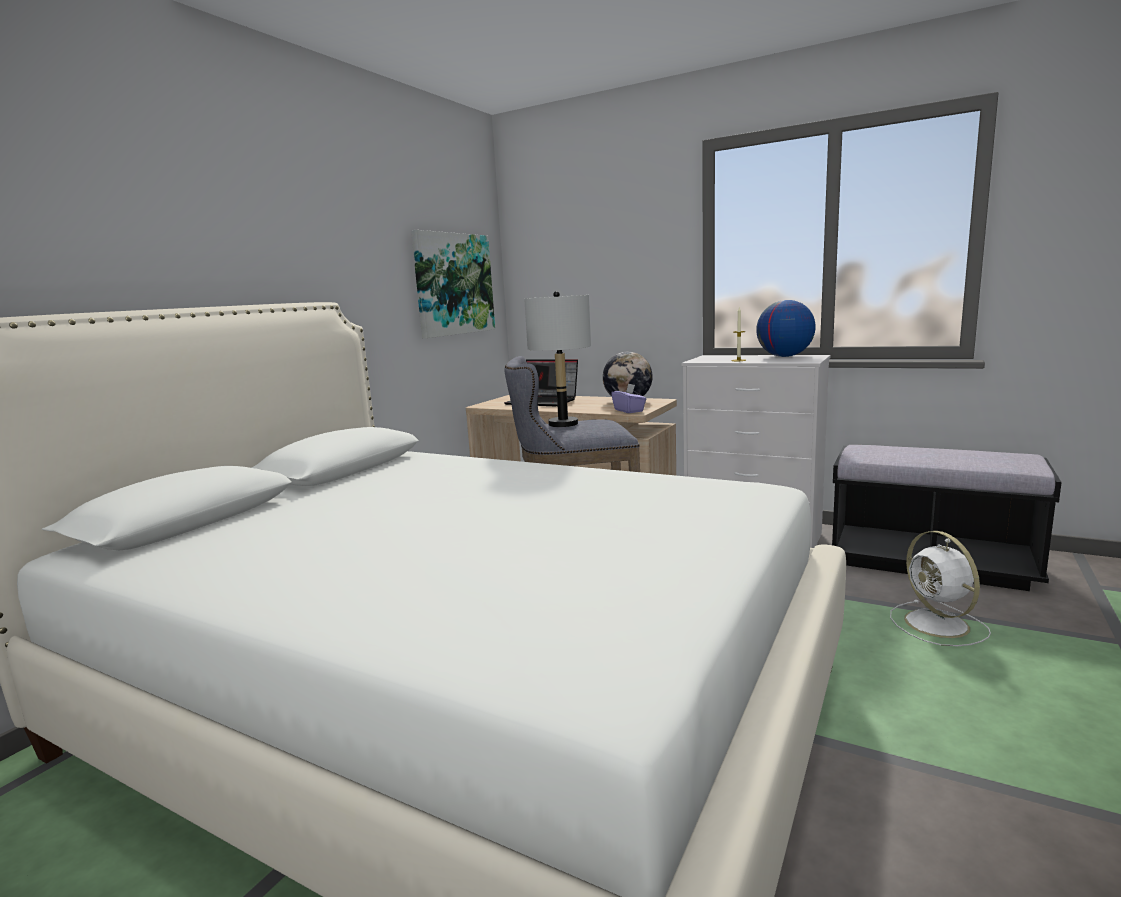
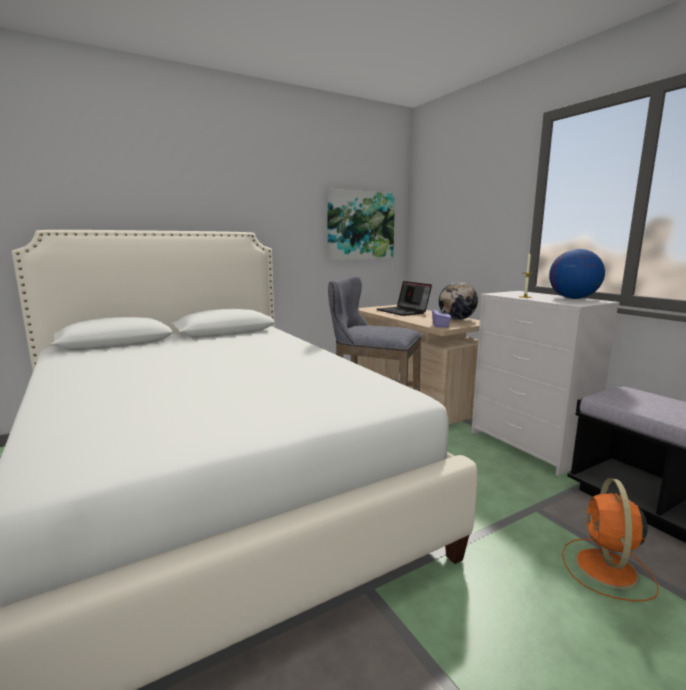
camera: 30 degrees right, 0 degrees up
(563, 424) = (369, 326): grey table lamp -> none
(938, 625) = (606, 569): white fan -> orange fan

